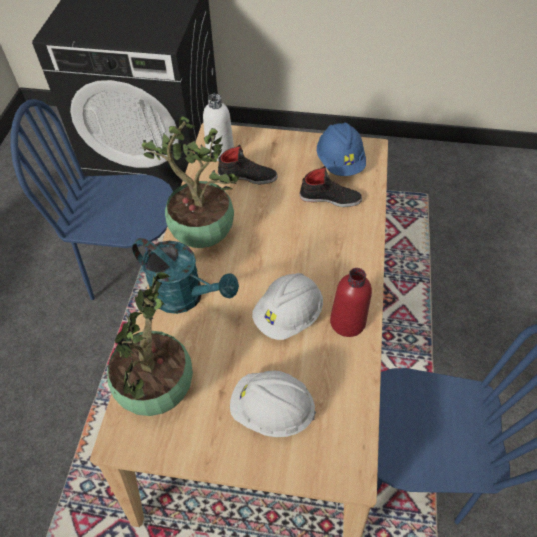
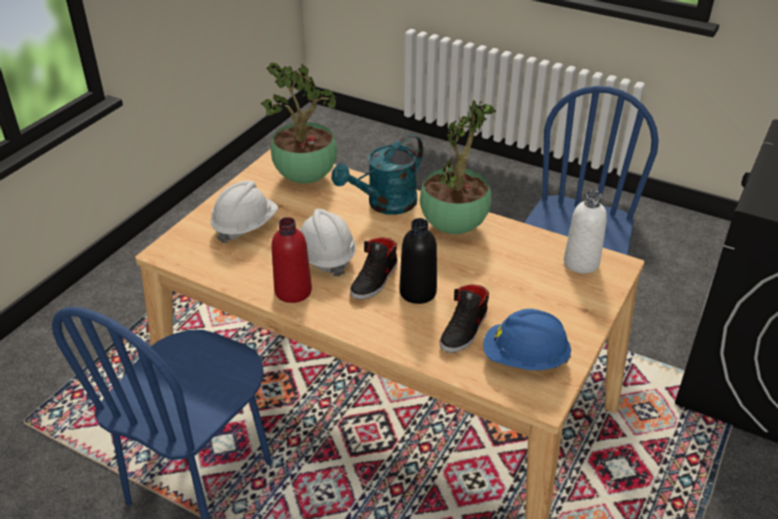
camera: 110 degrees right, 15 degrees down
(247, 176) = (530, 274): black shoe -> black shoe (375, 280)
(302, 235) = (418, 292): none -> black bottle

